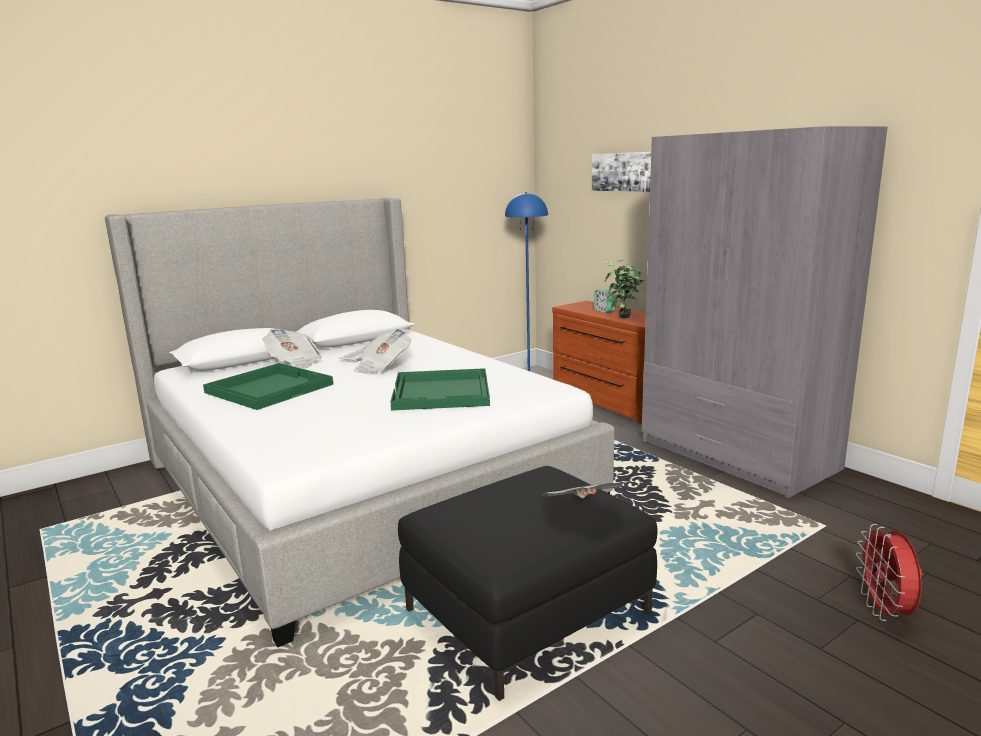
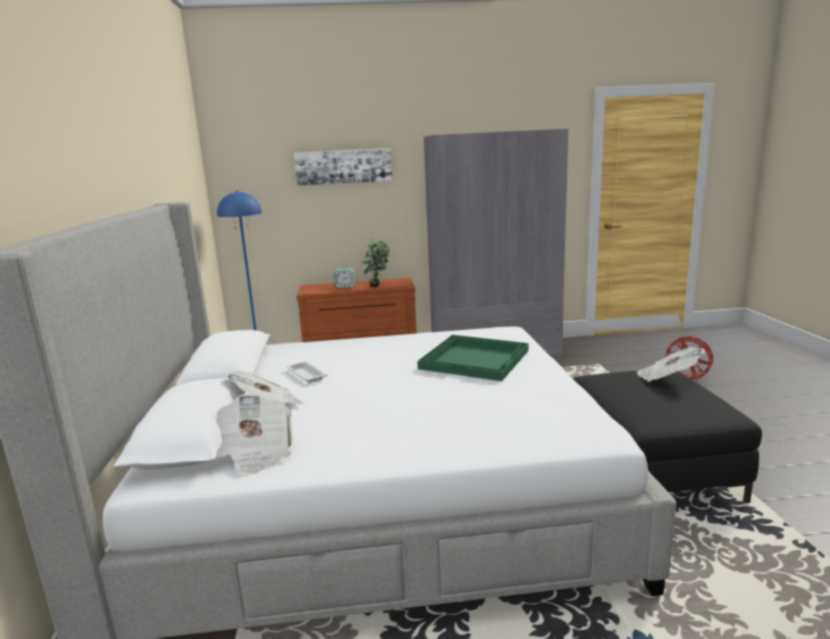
camera: 60 degrees left, 0 degrees up
(269, 388) = (355, 425): green tray -> none
(382, 366) = (361, 370): newspaper -> newspaper (256, 453)

